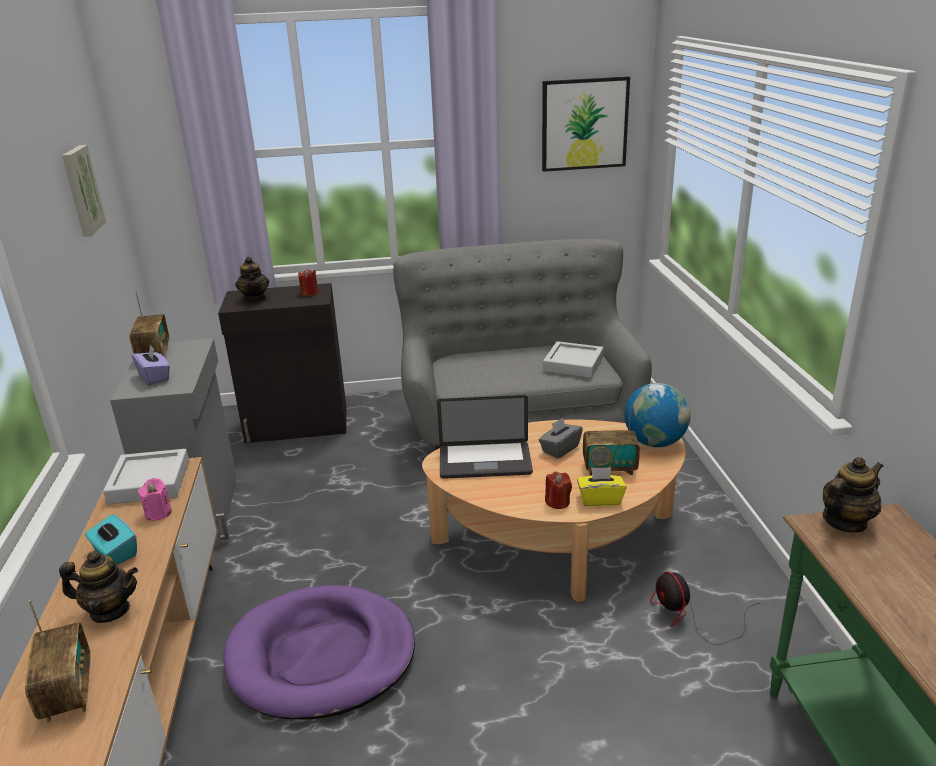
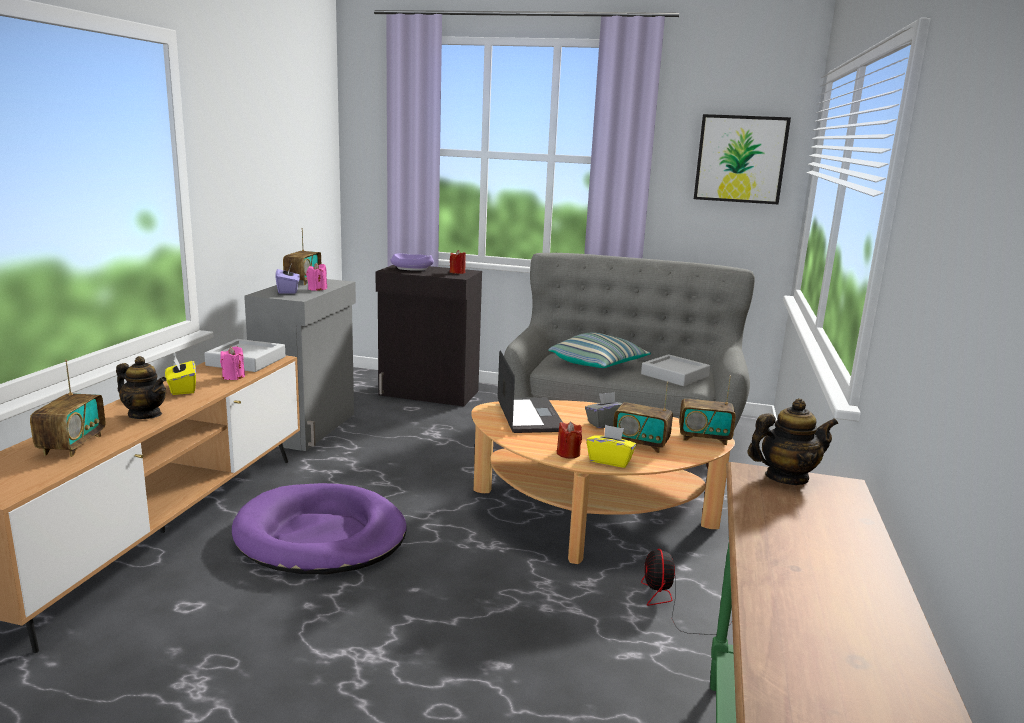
camera: 20 degrees right, 10 degrees down
(81, 190) = (288, 148): picture -> none
(115, 553) = (182, 389): turquoise tissue box -> yellow tissue box
(184, 364) = (317, 289): none -> pink candle
(255, 298) = (412, 269): teapot -> purple bowl
(485, 462) = (529, 416): laptop -> laptop turned 120 degrees counterclockwise
(494, 368) = (598, 365): none -> pillow
(655, 442) = (704, 438): globe -> radio

